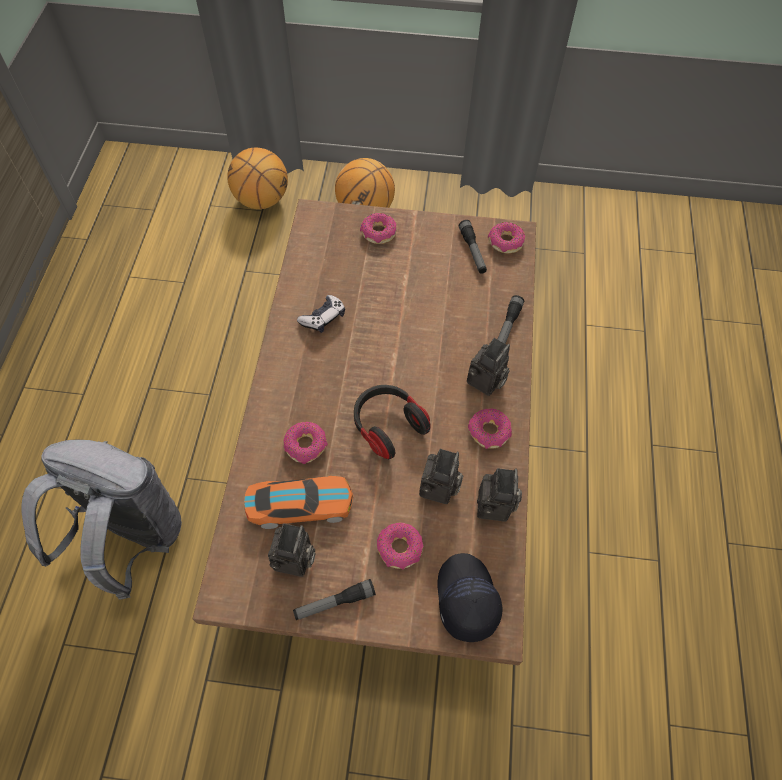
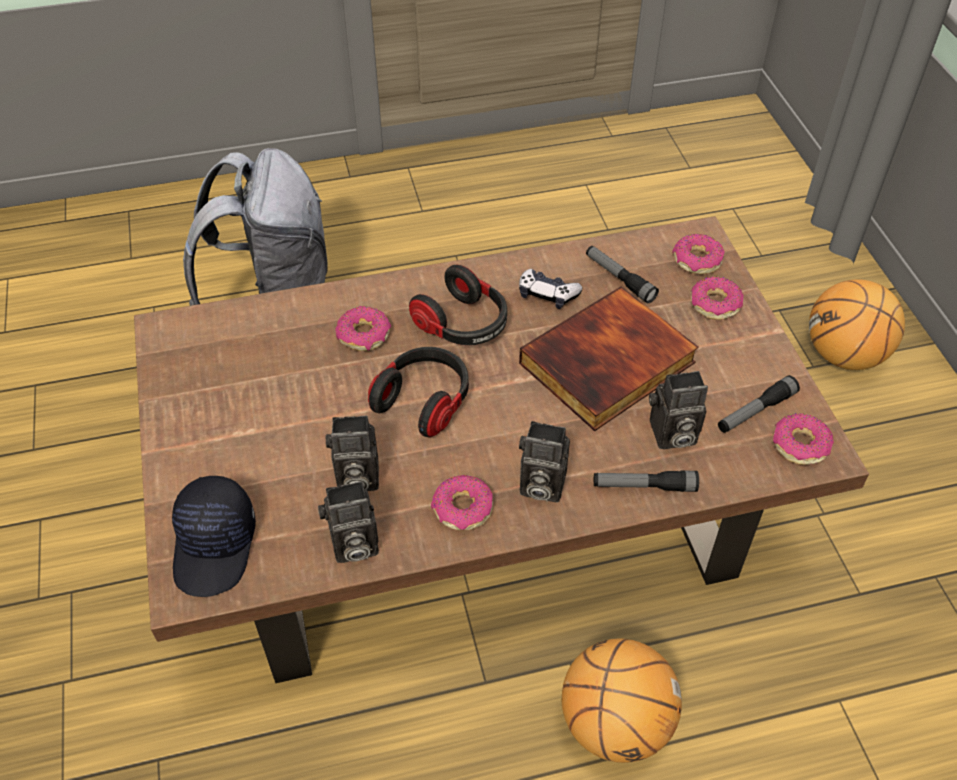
camera: 70 degrees right, 10 degrees down
(262, 200) = (777, 249): basketball -> basketball (614, 723)
(295, 561) = (218, 372): camera -> camera (671, 435)
(300, 505) = (287, 355): toy car -> none
(327, 378) = (463, 325): none -> headphones
(334, 602) = (179, 421): flashlight -> flashlight (619, 279)
(399, 548) = (262, 461): donut -> donut (697, 261)
(403, 308) = (608, 365): none -> book
(465, 599) = (216, 546): black cap -> black cap turned 120 degrees clockwise

